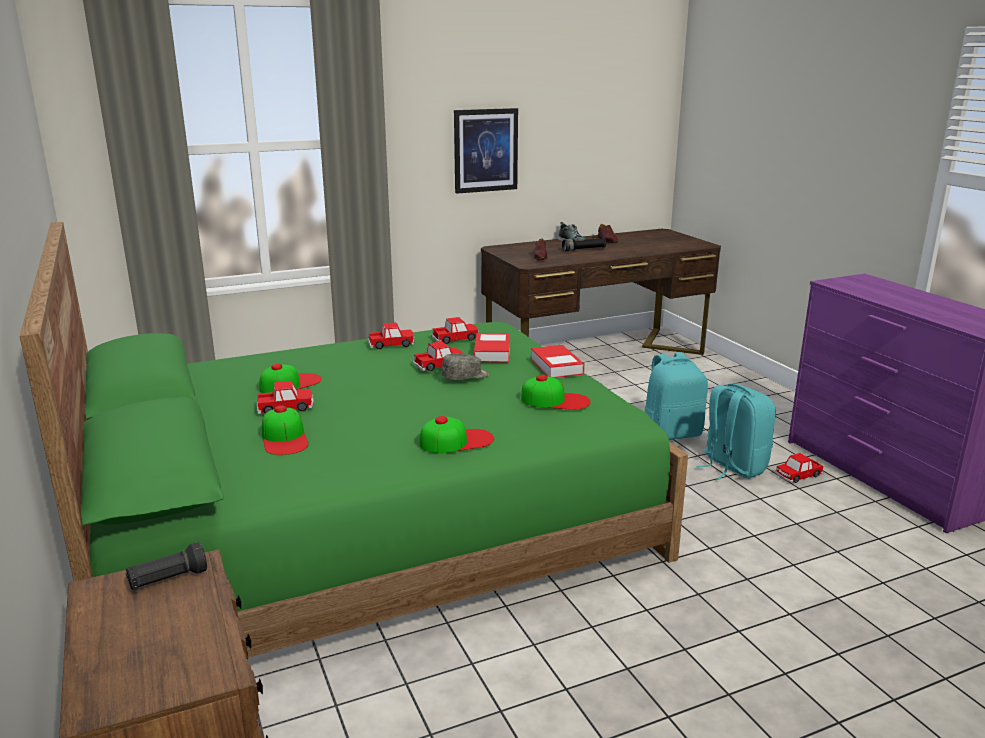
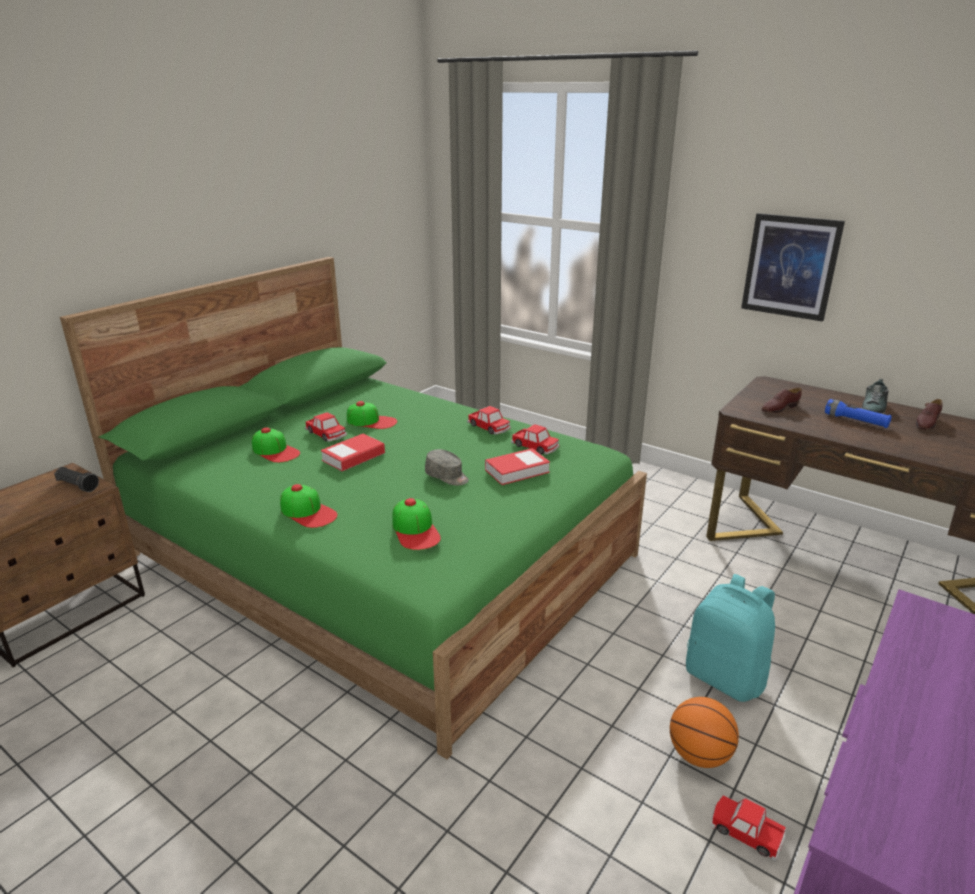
camera: 60 degrees right, 5 degrees up
(285, 438) = (275, 451): cap -> cap turned 90 degrees counterclockwise
(439, 365) = (465, 458): toy car -> none
(556, 366) = (517, 510): book -> book (353, 457)
(583, 250) = (855, 421): black flashlight -> blue flashlight
(732, 466) = (699, 755): turquoise backpack -> basketball

